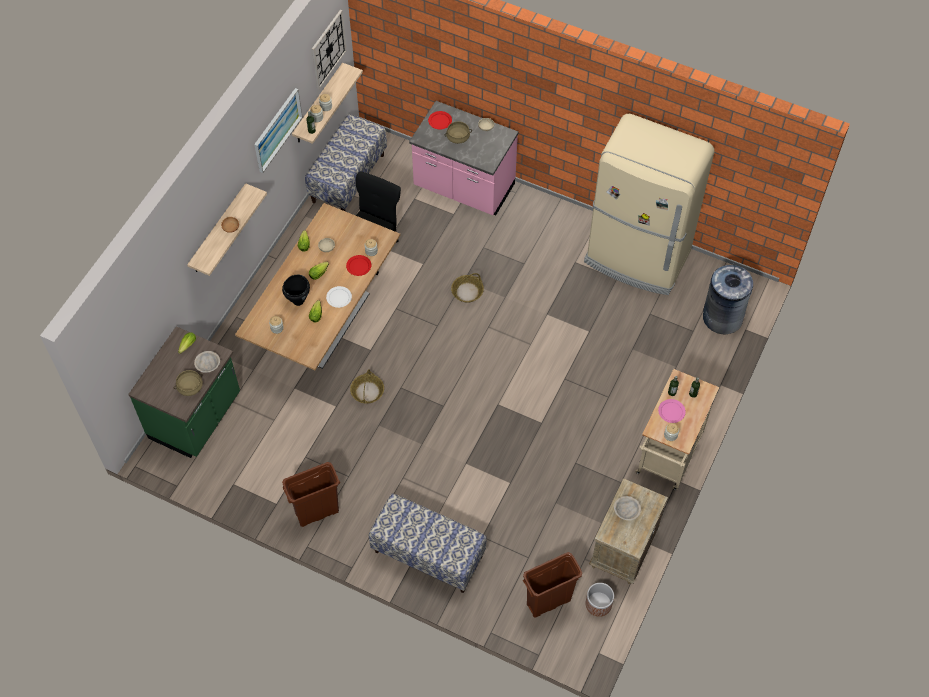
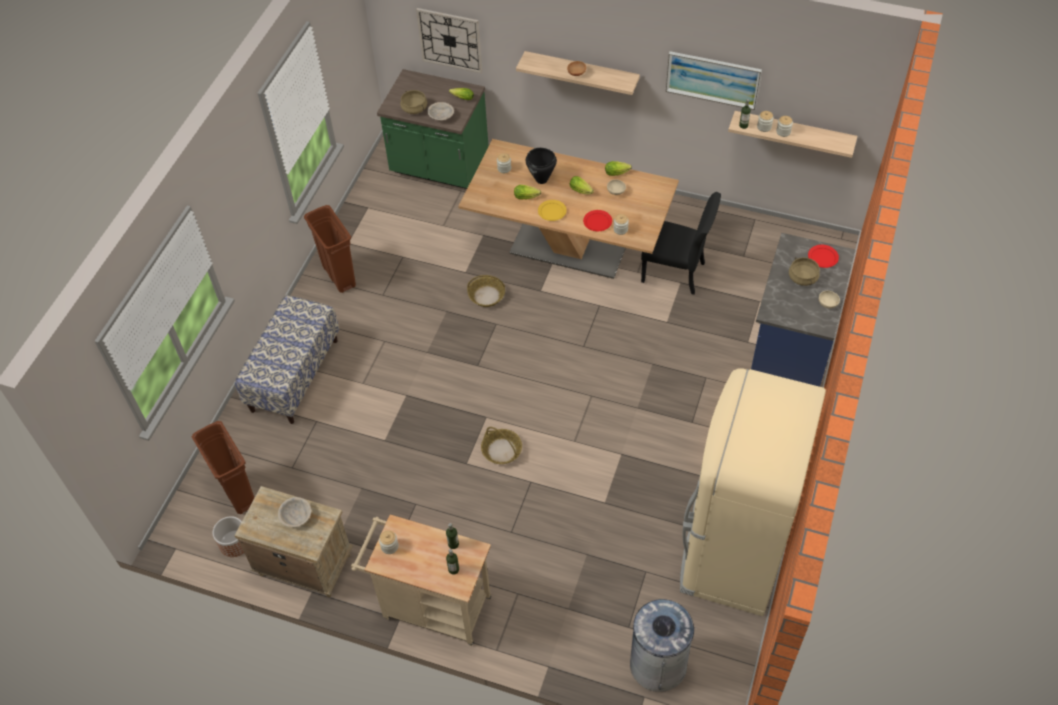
camera: 85 degrees right, 5 degrees down
(328, 49) = (839, 93): wall clock -> wall clock (450, 40)
(338, 297) = (552, 211): white plate -> yellow plate
(348, 178) = (770, 237): bench -> none
(464, 188) = (791, 347): pink counter -> blue counter
(467, 292) = (636, 369): basket -> basket (501, 450)
(671, 412) = (424, 545): pink plate -> none

